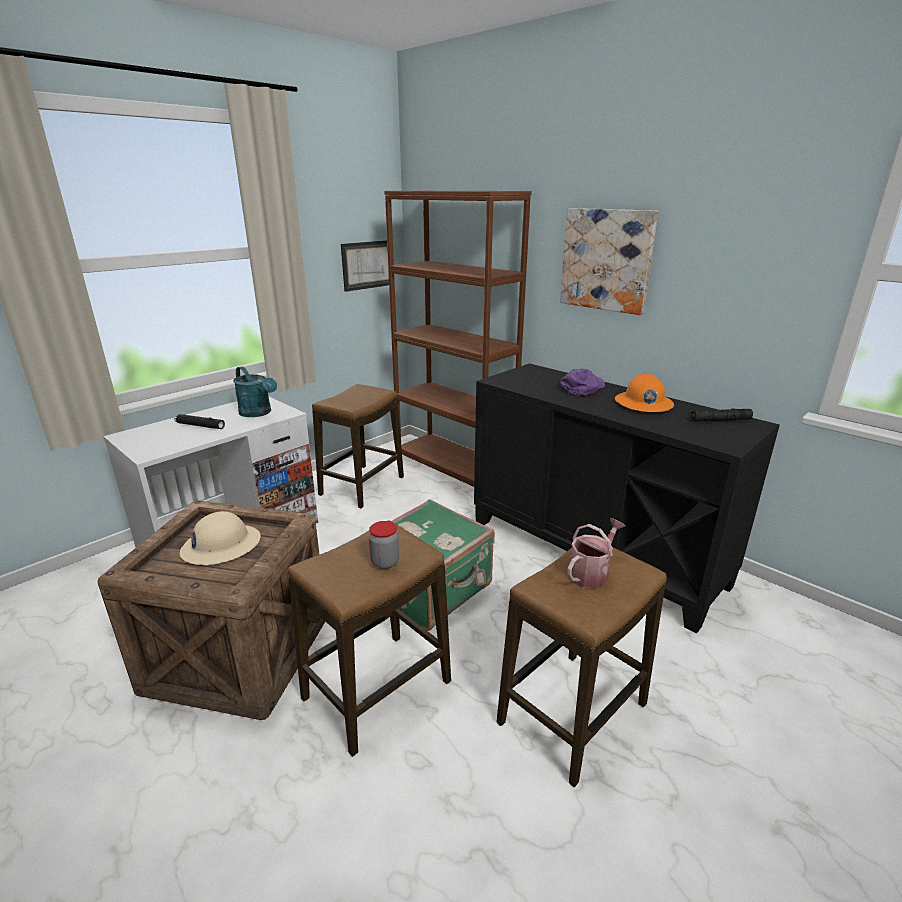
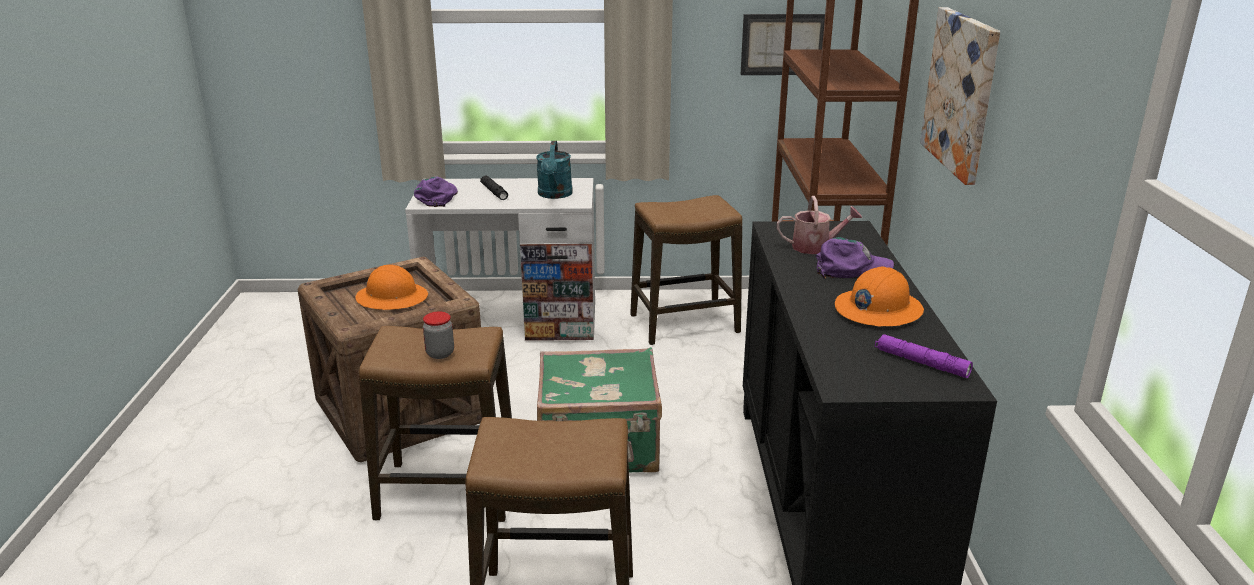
camera: 45 degrees right, 0 degrees up
(152, 445) = (437, 197): none -> purple cap
(221, 546) = (392, 298): beige hard hat -> orange hard hat
(591, 572) = (563, 442): watering can -> watering can (816, 247)
(719, 420) = (921, 363): black flashlight -> purple flashlight

